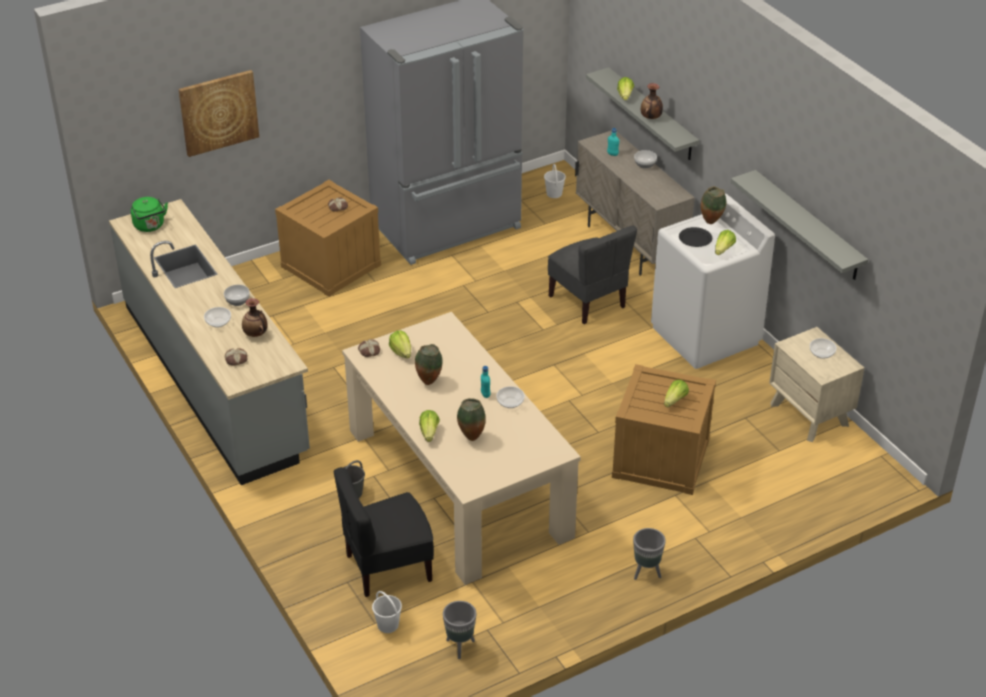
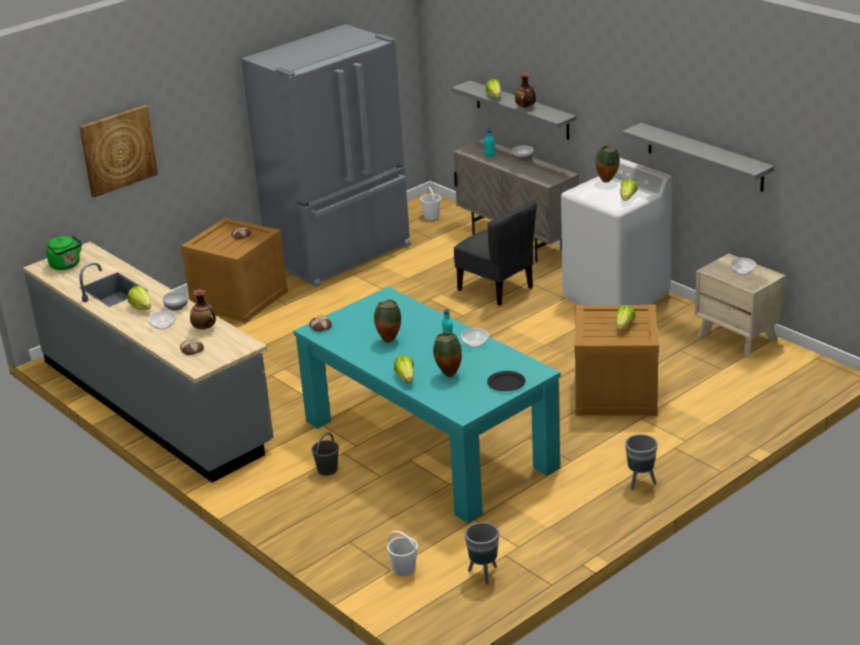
camera: 10 degrees left, 10 degrees down
(388, 567) = (386, 522): black chair -> none
(401, 352) = (353, 323): lettuce -> lettuce (142, 307)
(458, 482) = (429, 444): beige dining table -> turquoise dining table
(695, 239) = (598, 194): black plate -> black plate (506, 383)

